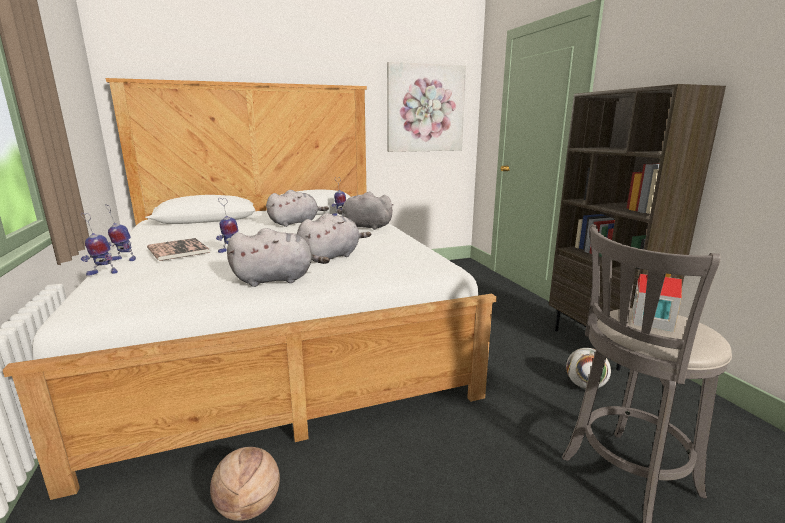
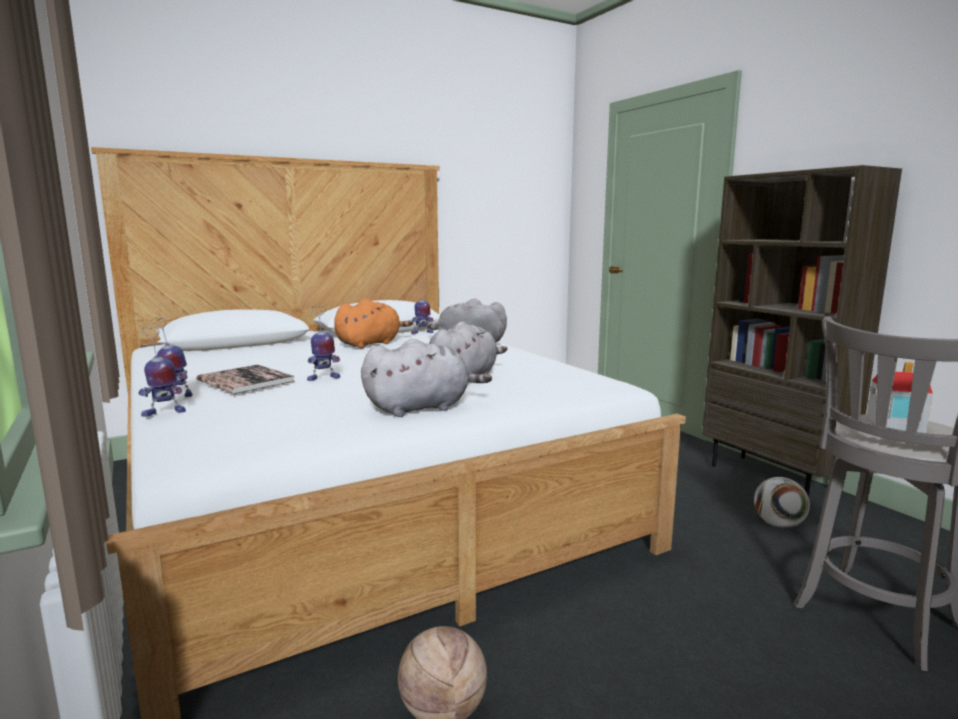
camera: 10 degrees left, 5 degrees down
(296, 223) = (370, 344): grey plush toy -> orange plush toy
(425, 108) = (508, 196): picture -> none

